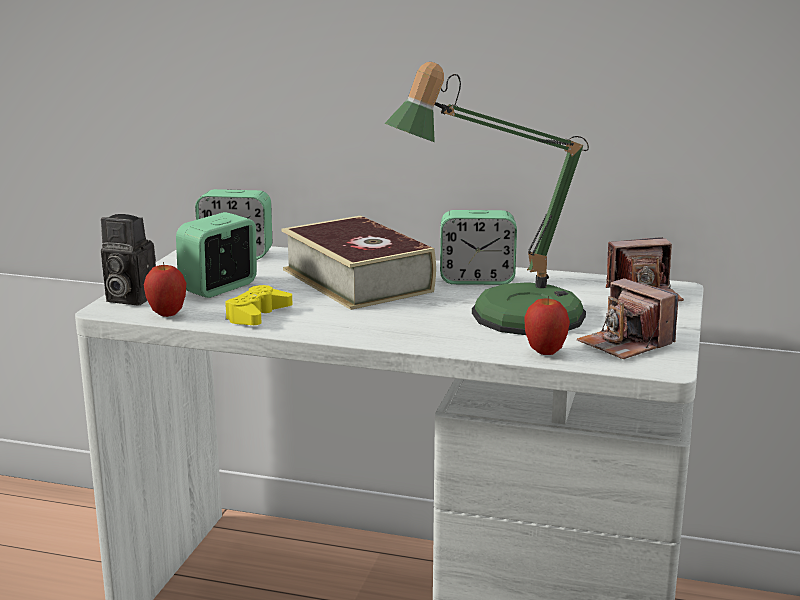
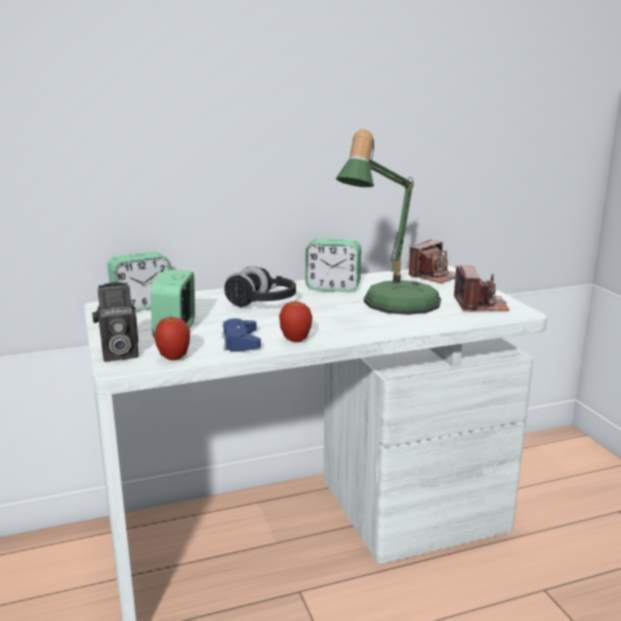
camera: 35 degrees left, 0 degrees up
(257, 315) = (241, 342): yellow game controller -> blue game controller
(357, 280) = (261, 304): book -> black headphones
(477, 280) = (333, 288): alarm clock -> alarm clock turned 45 degrees clockwise
(545, 352) = (453, 320): apple -> apple (295, 340)
(625, 344) = (480, 305): camera -> camera turned 105 degrees counterclockwise

